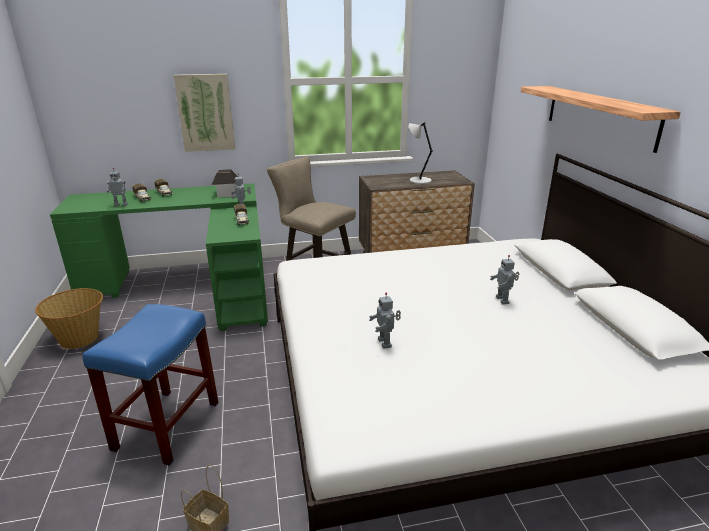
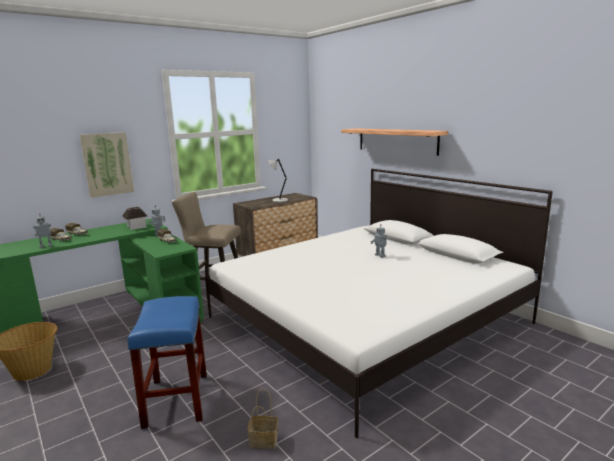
camera: 25 degrees left, 10 degrees down
(385, 343) = (334, 288): toy robot -> none

